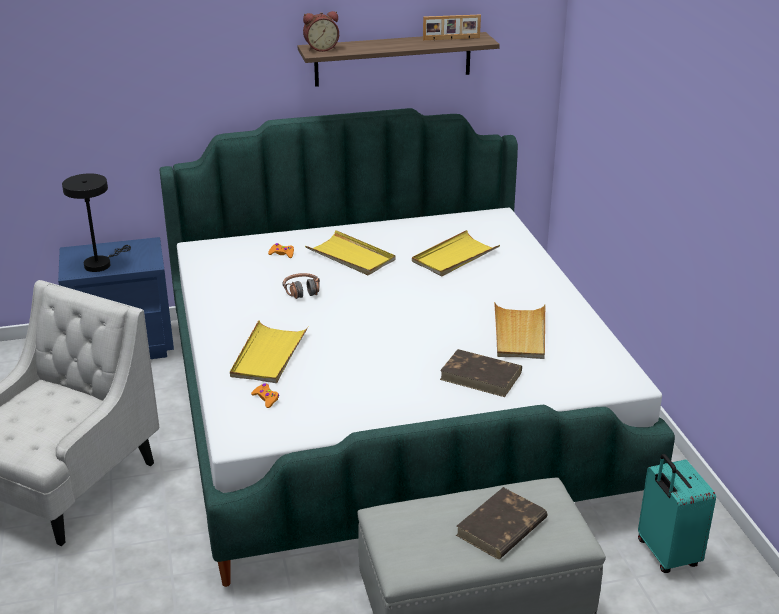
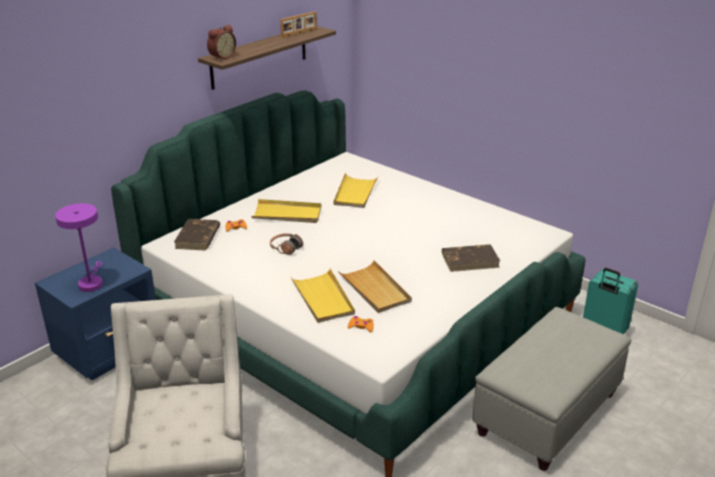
camera: 35 degrees left, 0 degrees up
(100, 263) = (91, 282): black table lamp -> purple table lamp
(501, 528) = (568, 348): brown book -> brown book (198, 237)
(519, 334) = (457, 227): beige tray -> beige tray (375, 289)

